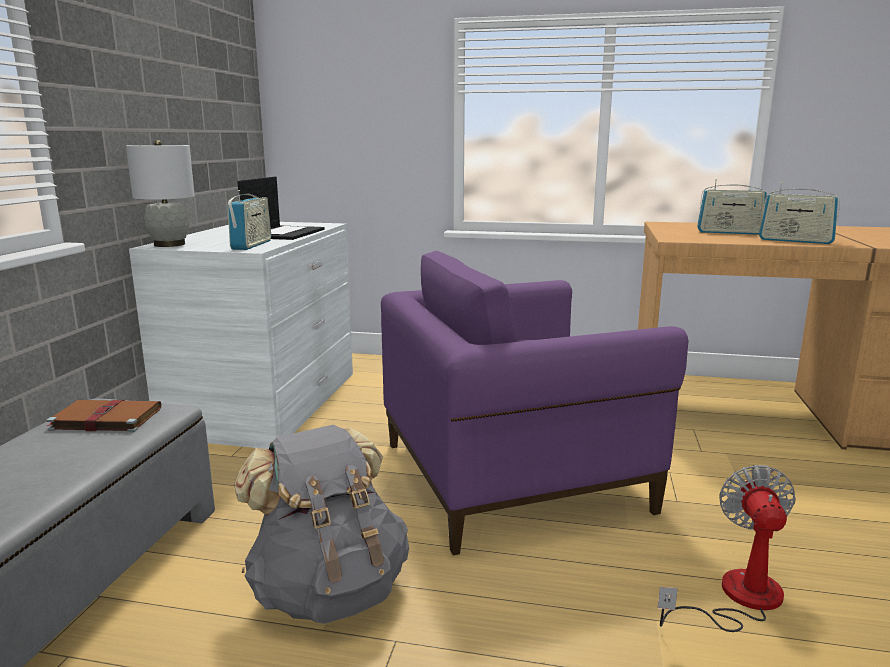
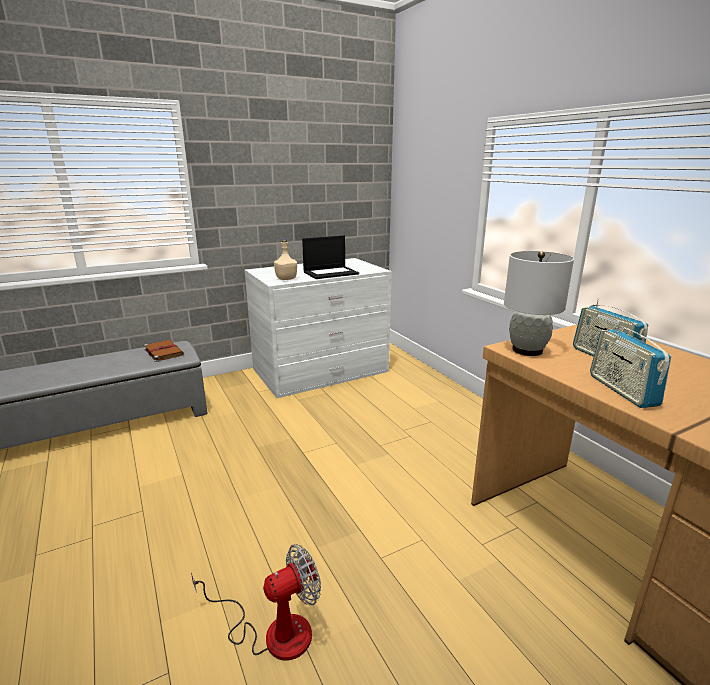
camera: 50 degrees right, 5 degrees up
(169, 244) = (263, 270): white table lamp -> white table lamp (527, 350)
(251, 245) = (286, 279): radio -> beige bottle
(329, 590) = (169, 473): grey backpack -> none
(512, 475) = (334, 475): purple armchair -> none

